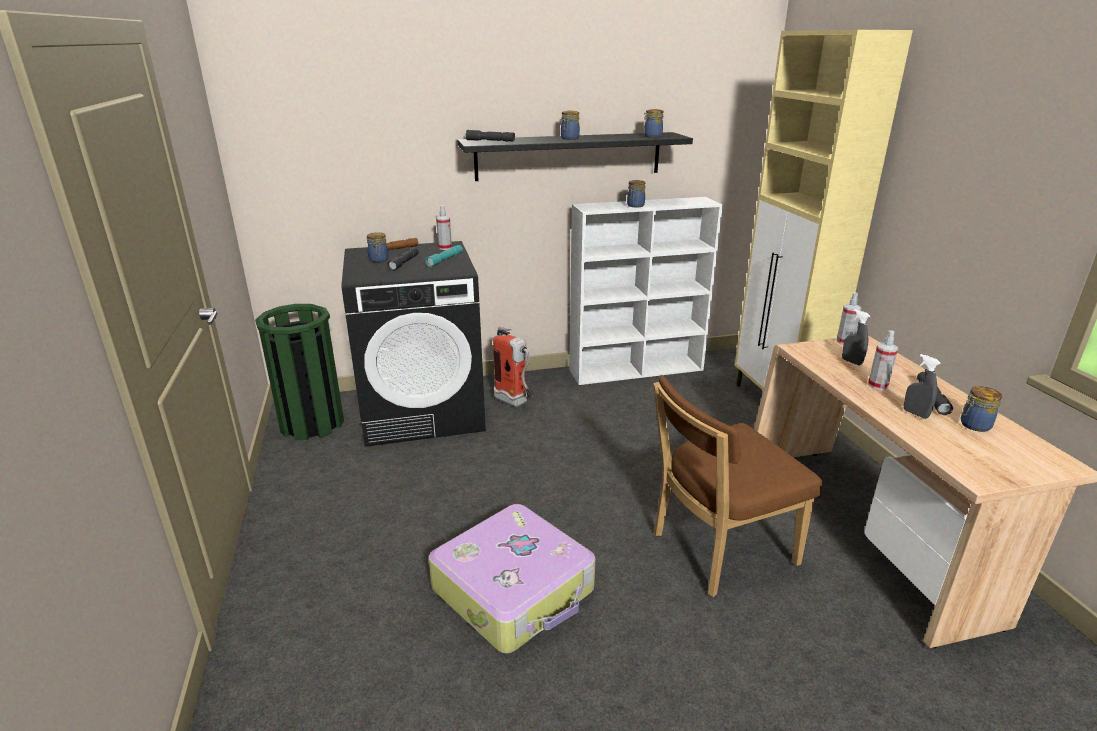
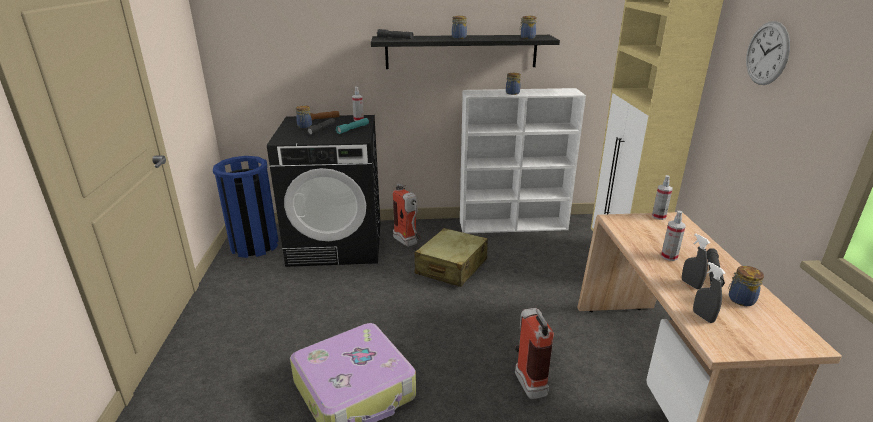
camera: 10 degrees right, 0 degrees up
(312, 423) = (254, 245): green trash can -> blue trash can
(579, 427) = (451, 267): none -> beige suitcase
(717, 550) = (527, 379): brown chair -> fire extinguisher
(851, 362) = (656, 234): grey spray bottle -> grey spray bottle (703, 317)
(962, 146) = (767, 53): none -> wall clock

